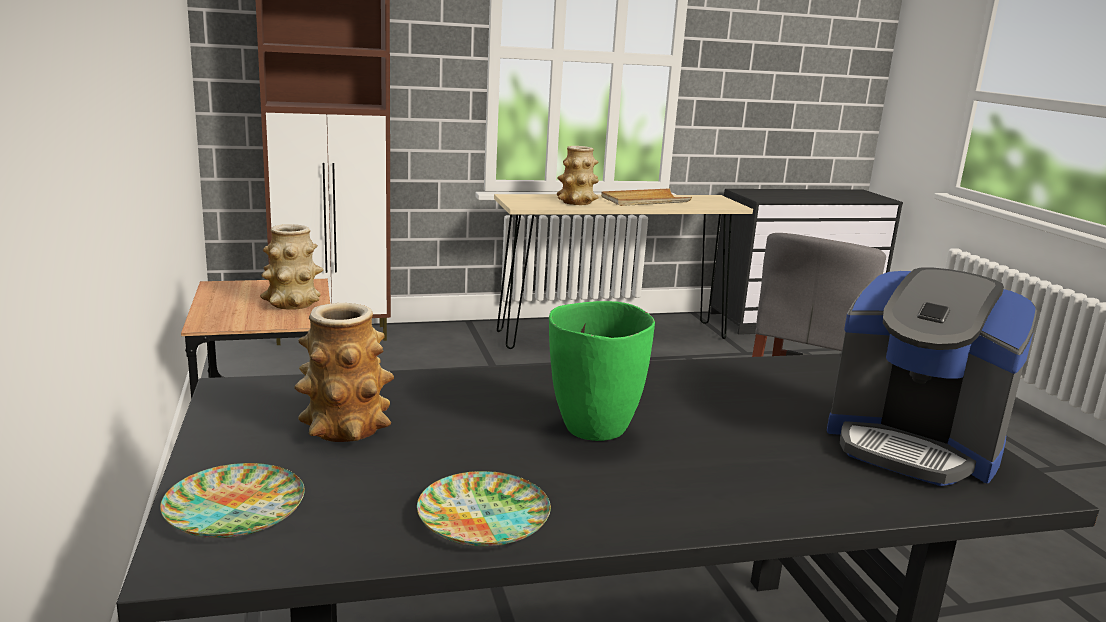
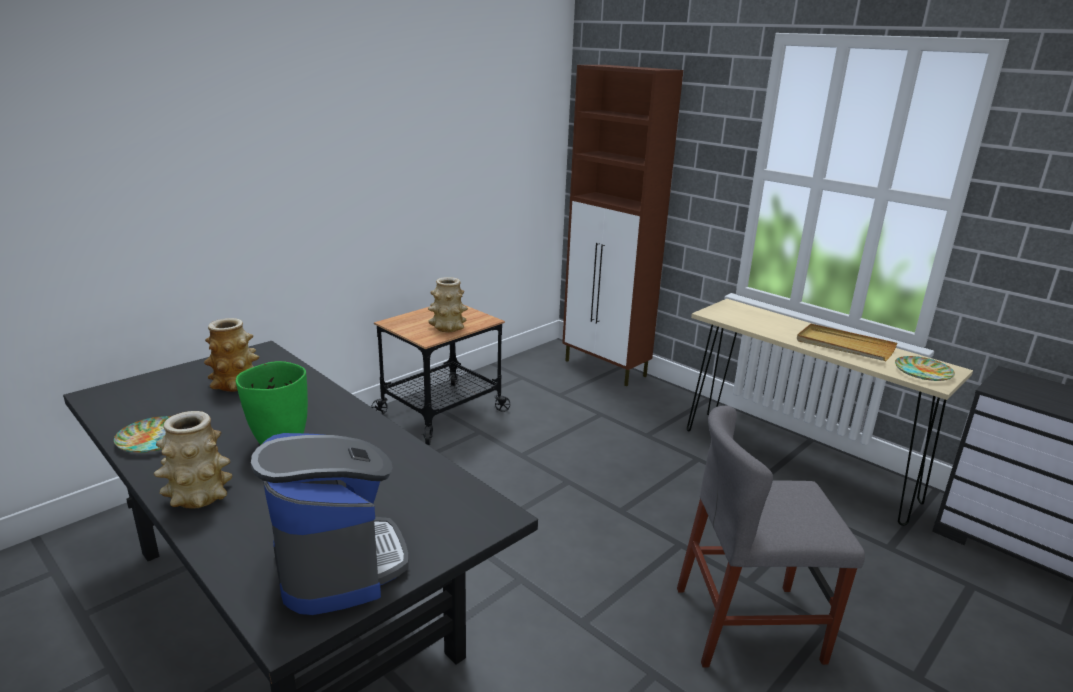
camera: 60 degrees right, 5 degrees up
(235, 509) = (140, 389): plate -> plate (922, 372)
(577, 202) = (769, 326): vase -> vase (198, 496)
(913, 445) = (337, 564): coffee machine -> coffee machine turned 150 degrees clockwise

